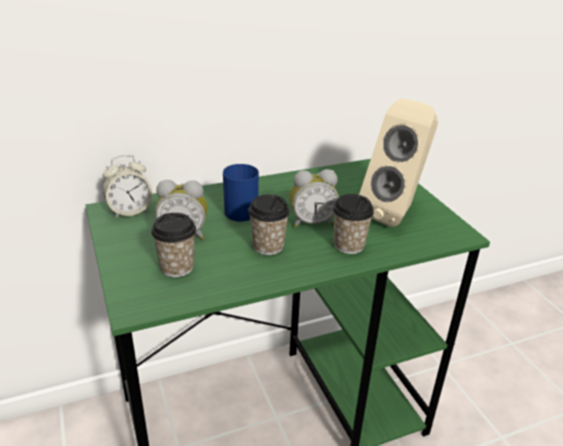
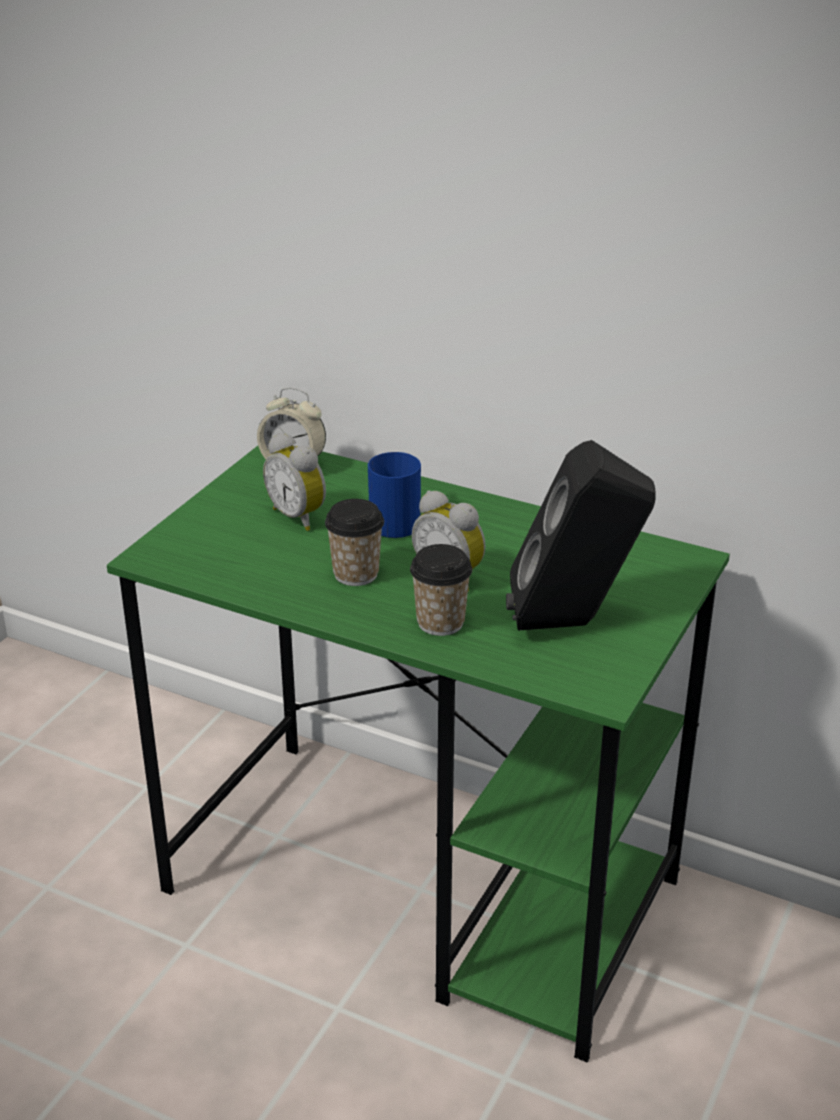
camera: 50 degrees right, 0 degrees up
(177, 267) = (239, 544): cup -> none
(395, 213) = (574, 624): beige speaker -> black speaker

